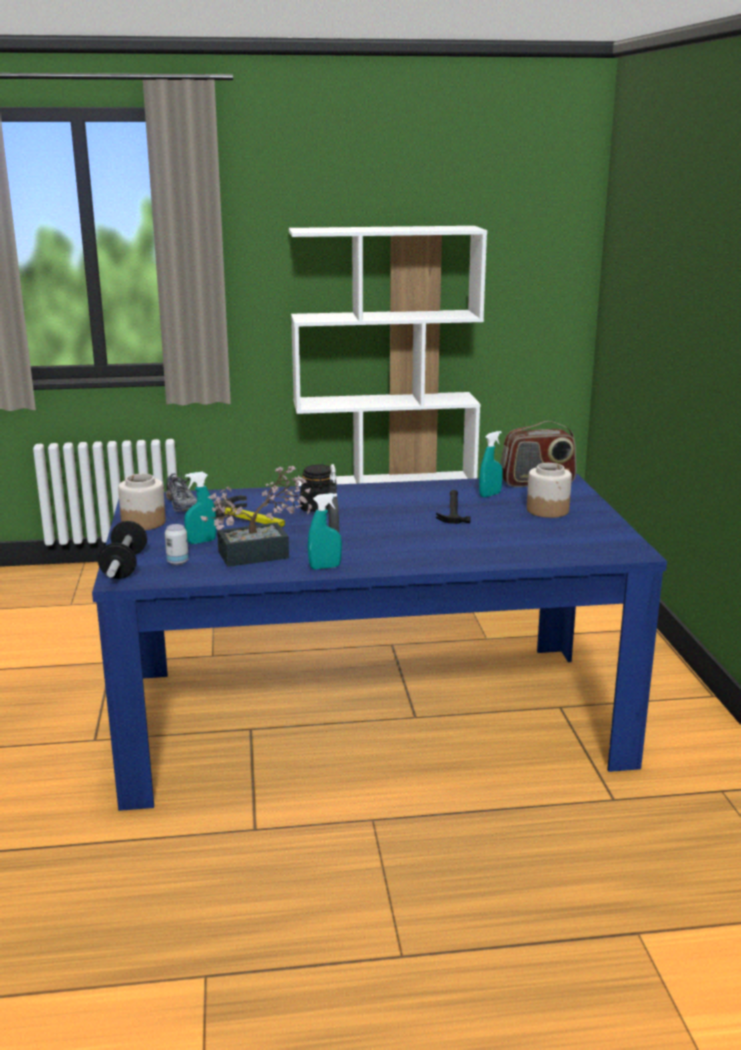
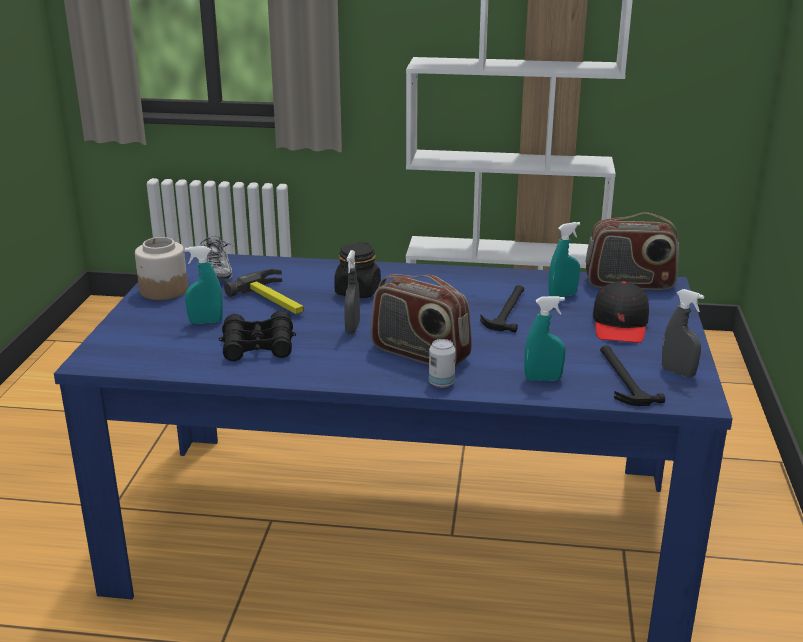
camera: 15 degrees right, 5 degrees up
(124, 566) = (107, 344): dumbbell -> none
(177, 562) = (164, 345): can -> can (441, 383)
(262, 554) = (258, 346): potted plant -> black binoculars
(325, 567) = (314, 373): turquoise spray bottle -> turquoise spray bottle (543, 379)
(402, 545) = (419, 354): none -> radio
(548, 510) = (620, 325): jar -> black cap
(572, 544) = (622, 378): none -> hammer
(610, 536) = (678, 372): none -> grey spray bottle

